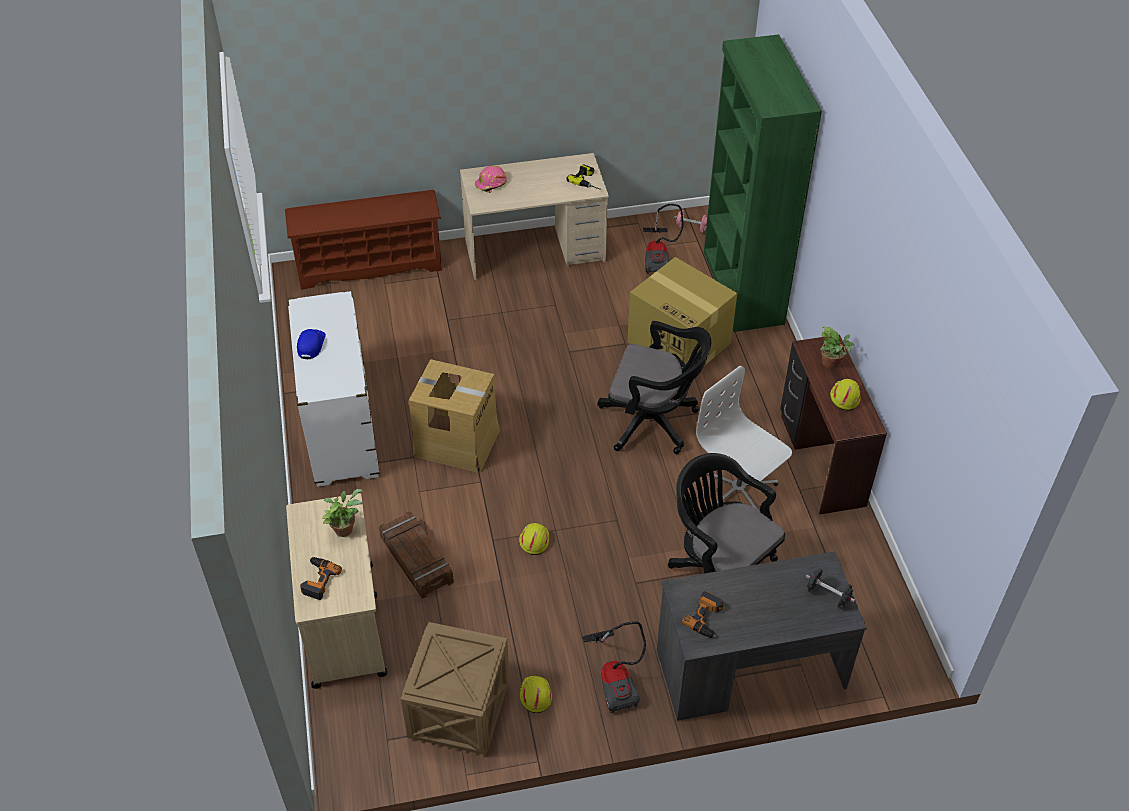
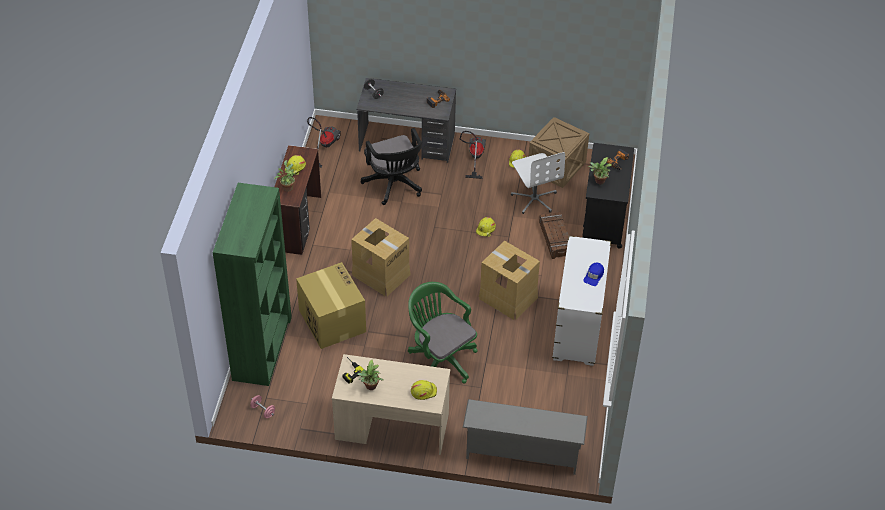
camera: 160 degrees left, 0 degrees up
(344, 623) = (604, 219): beige cart -> black cart
(370, 265) = (522, 454): brown shoe rack -> grey shoe rack
(491, 184) = (423, 391): pink hard hat -> yellow hard hat
(515, 338) = (440, 358): none -> green office chair
(555, 172) = (370, 387): none -> potted plant
(653, 422) = (381, 274): black office chair -> cardboard box
(658, 256) = (303, 393): vacuum cleaner -> vacuum cleaner (324, 146)
(738, 489) = (356, 222): white office chair -> white office chair (534, 199)

